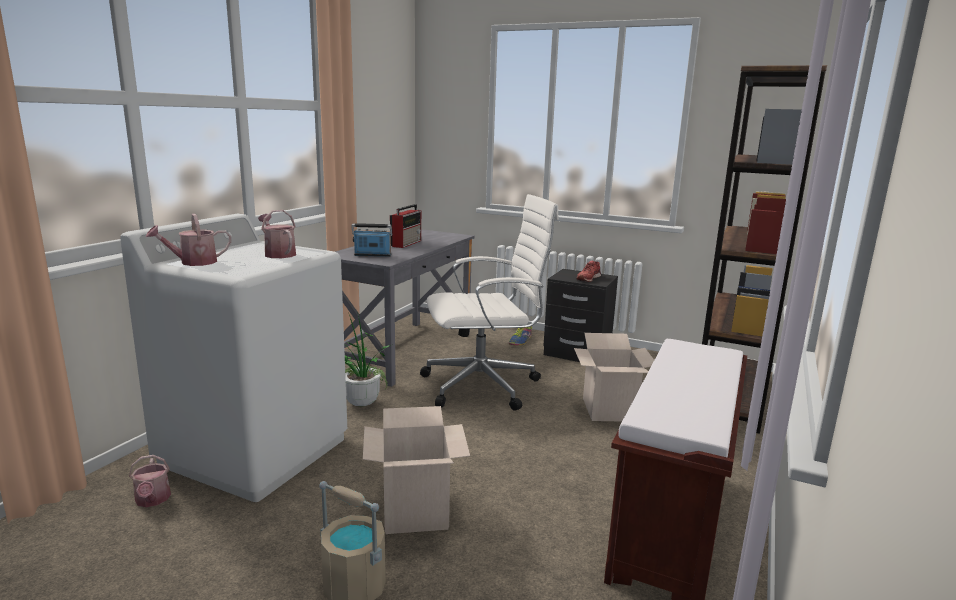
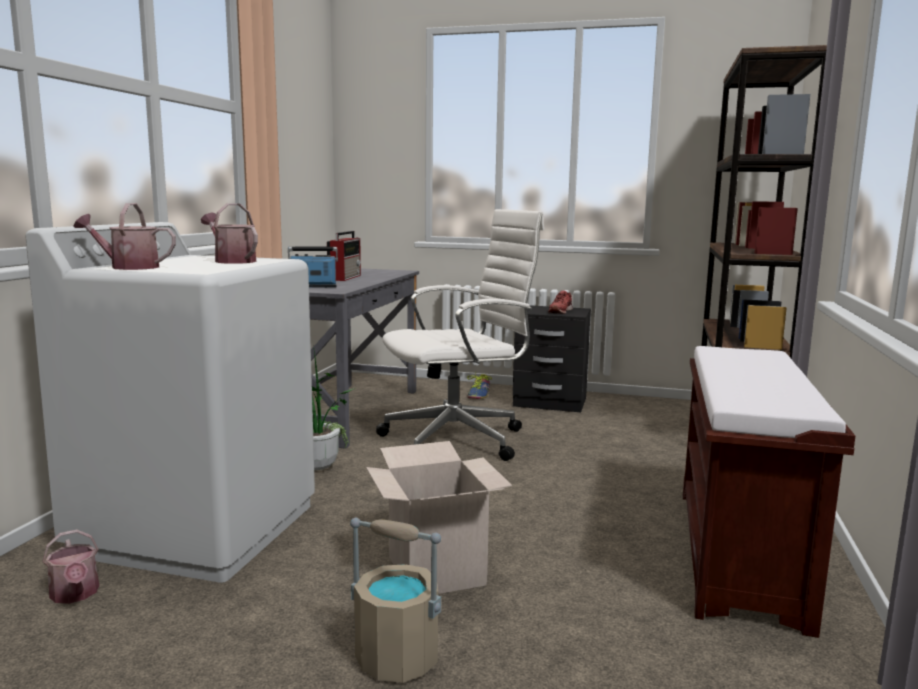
camera: 10 degrees left, 5 degrees down
(193, 262) = (128, 267): watering can -> watering can turned 45 degrees clockwise
(609, 410) = (613, 452): cardboard box -> none

